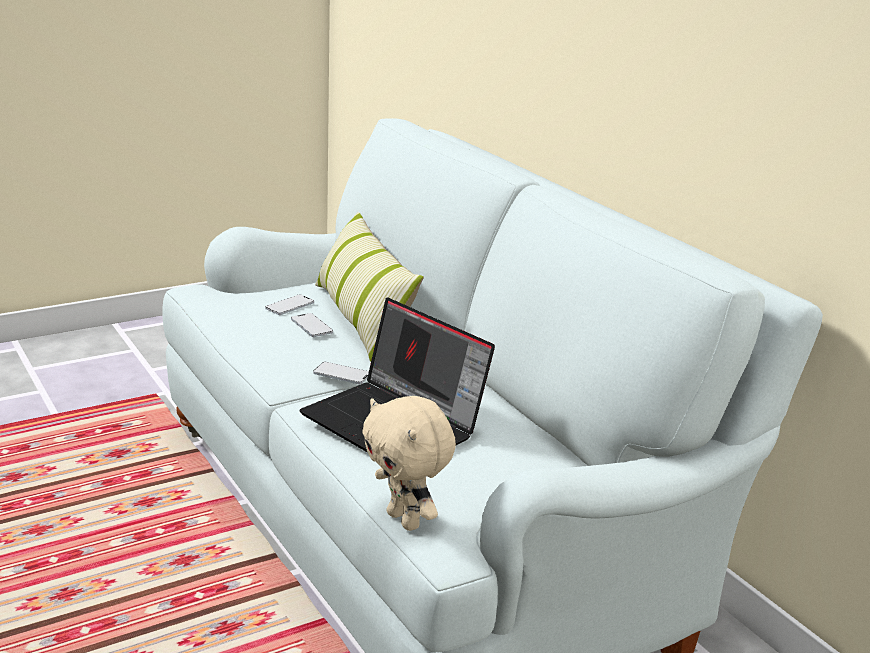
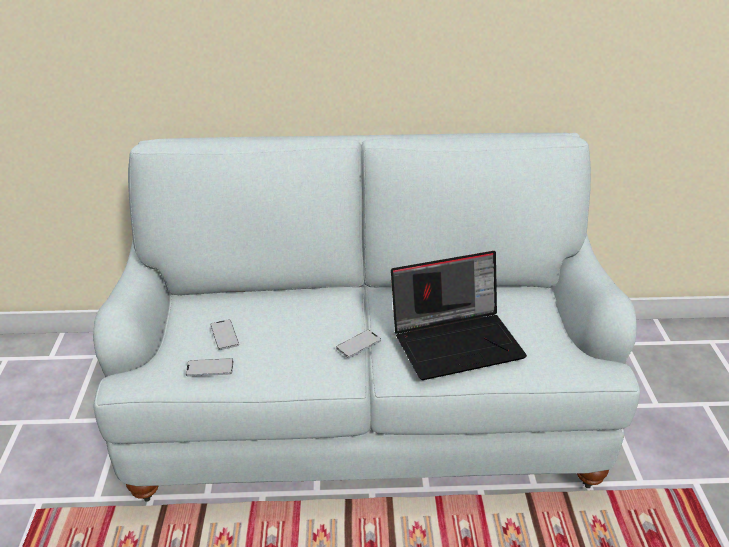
camera: 60 degrees left, 10 degrees up
(311, 326) = (273, 335): phone -> phone (210, 368)
(362, 319) = (274, 307): pillow -> none
(405, 520) = (571, 377): beige plush toy -> none

